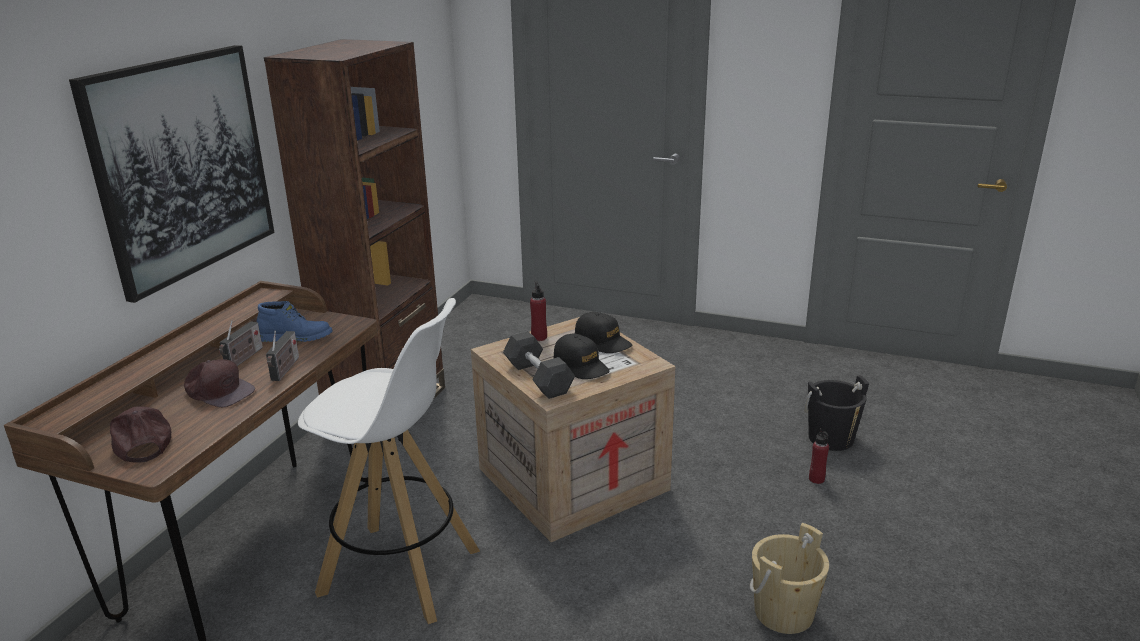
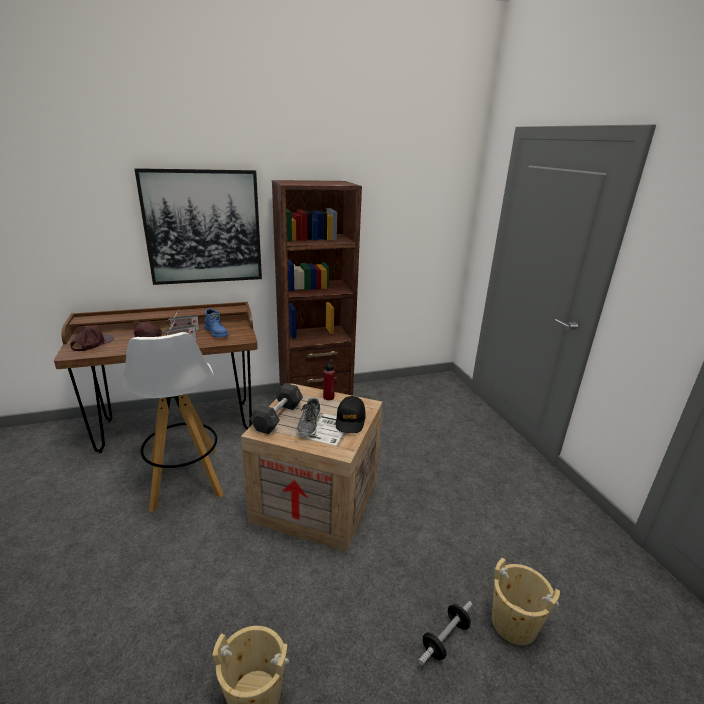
camera: 50 degrees right, 0 degrees up
(581, 365) = (309, 425): black cap -> shoe
(816, 479) = (445, 639): red bottle -> dumbbell
(831, 438) = (514, 623): black bucket -> beige bucket

